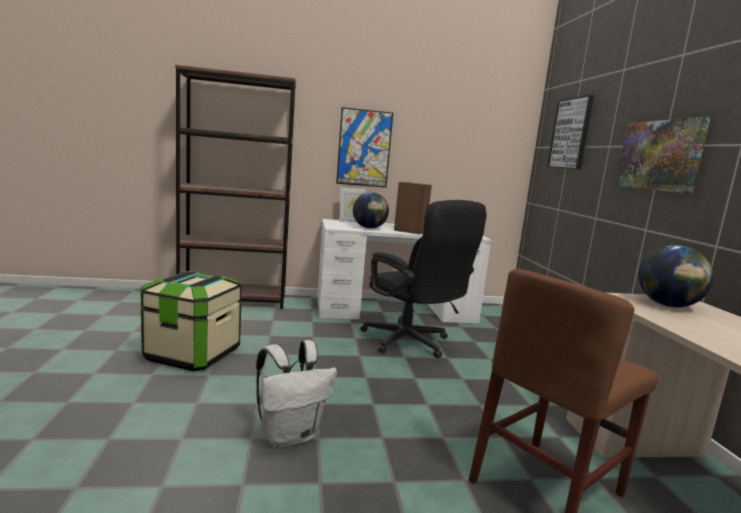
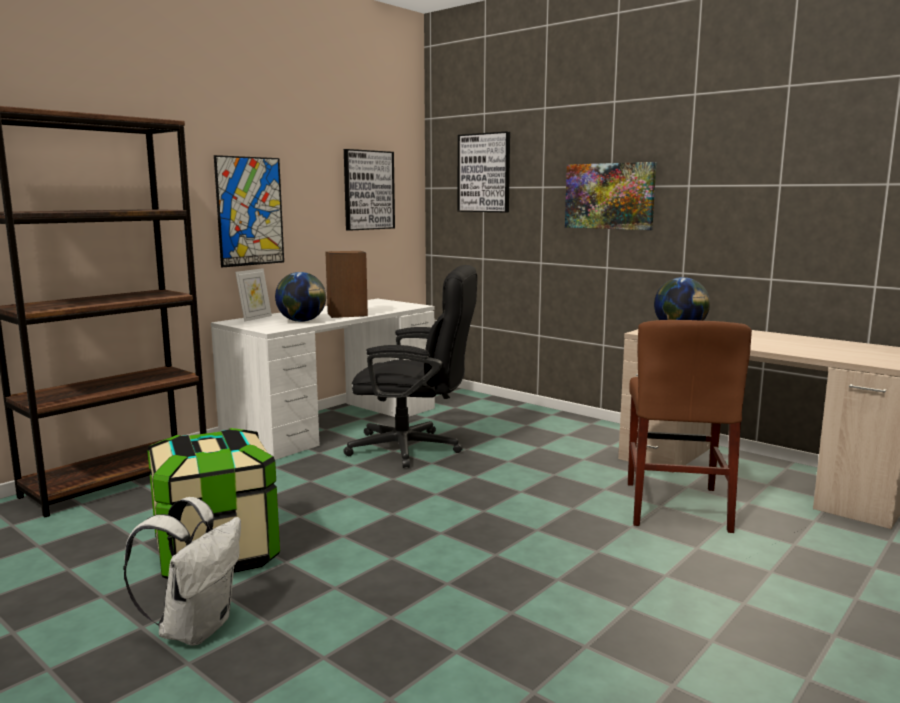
camera: 40 degrees left, 0 degrees up
(290, 435) = (472, 564): white backpack -> white backpack (195, 628)
(473, 143) = (368, 190): none -> picture

